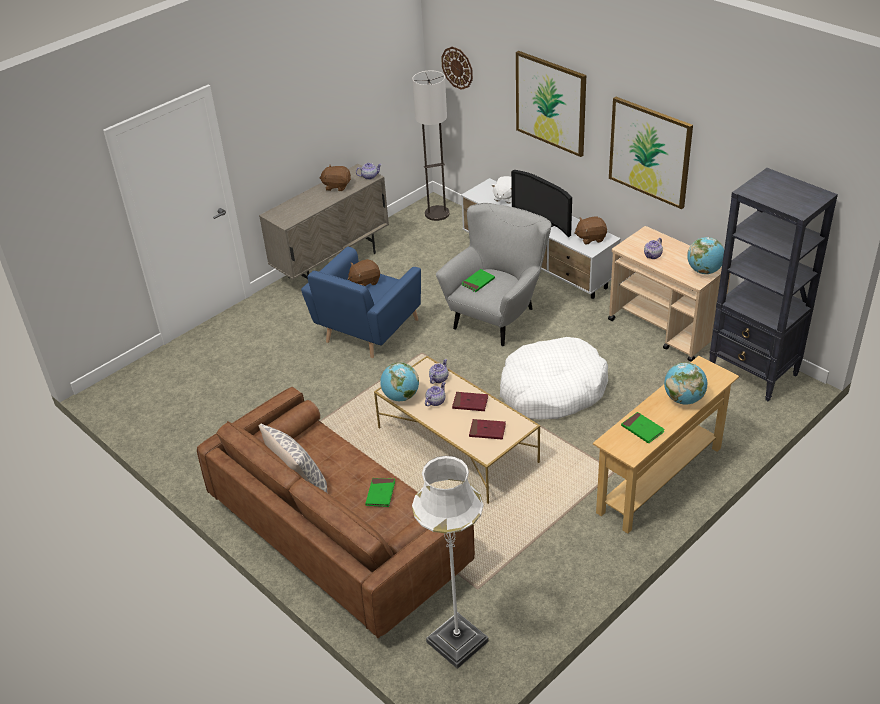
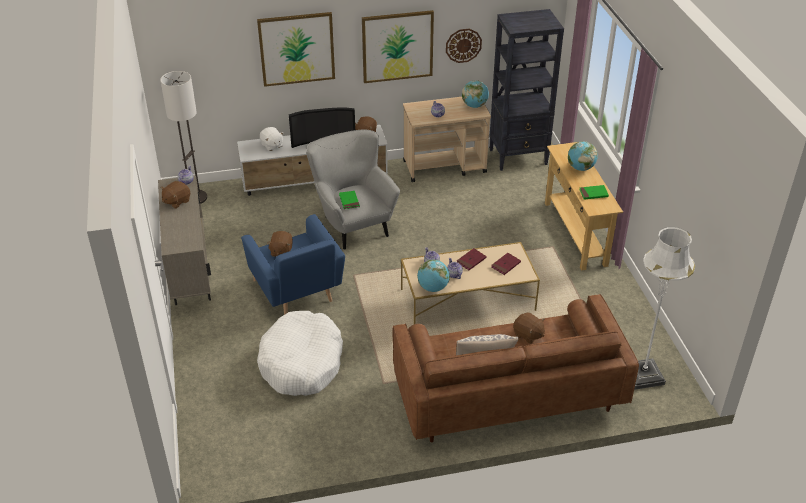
camera: 60 degrees left, 0 degrees up
(380, 494) = (528, 335): green book -> brown plush toy
(457, 67) = (185, 61): wall clock -> wall clock (463, 45)
(552, 390) = (455, 236): white dog bed -> white dog bed (301, 363)

